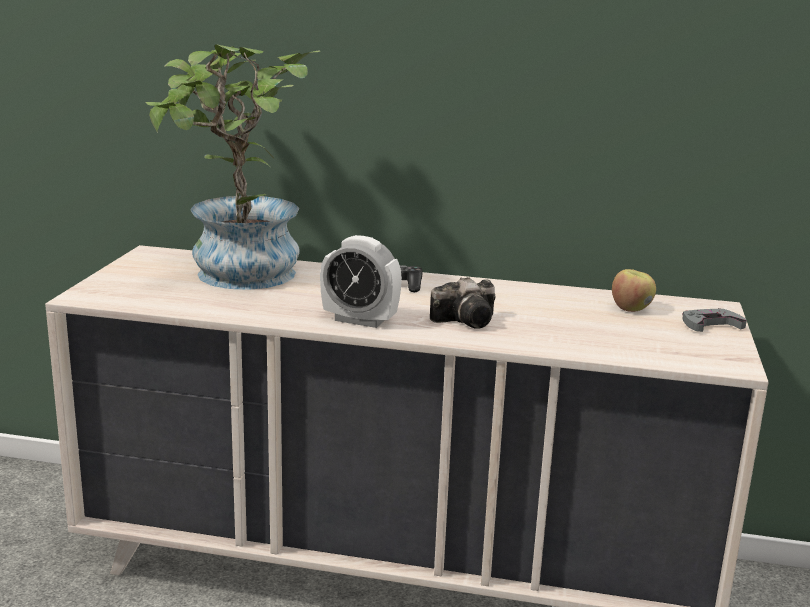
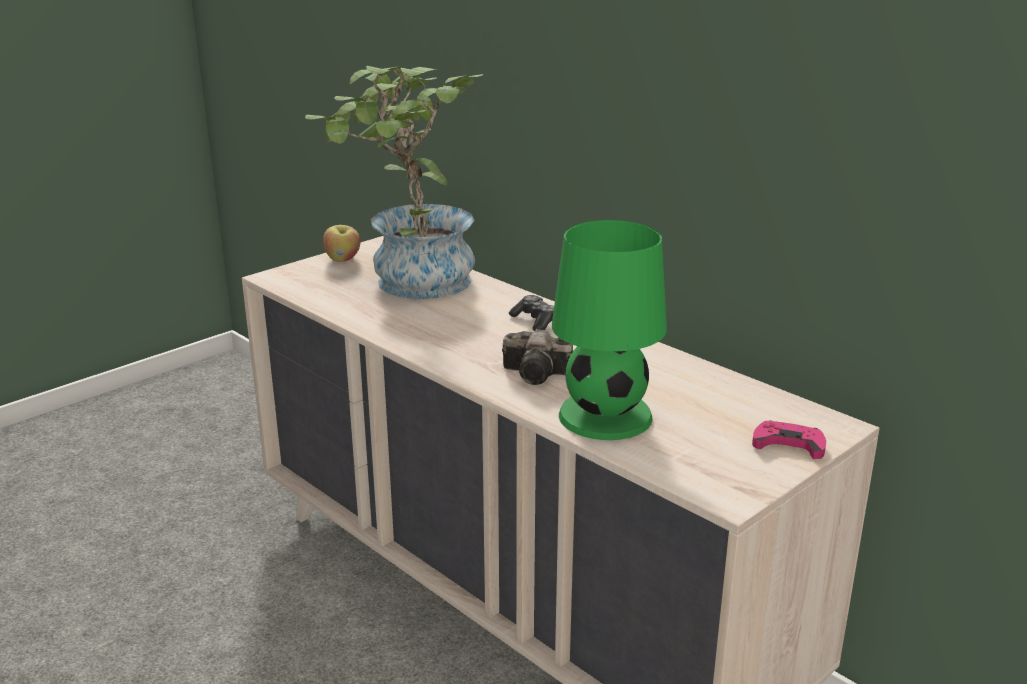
camera: 35 degrees right, 5 degrees up
(360, 320) = (444, 349): alarm clock -> none
(568, 337) = (605, 417): none -> green table lamp
(631, 308) = (729, 402): apple -> apple (343, 259)
(710, 325) = (789, 444): grey game controller -> pink game controller

